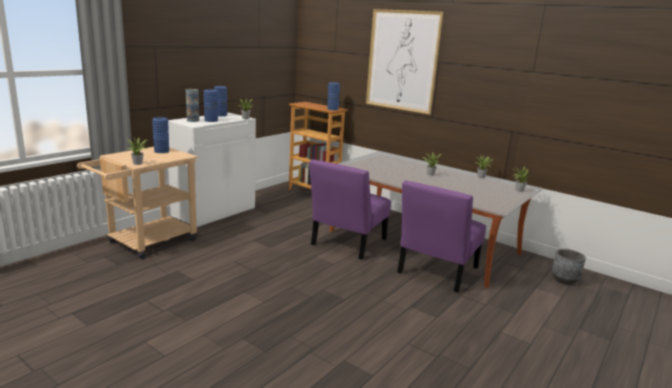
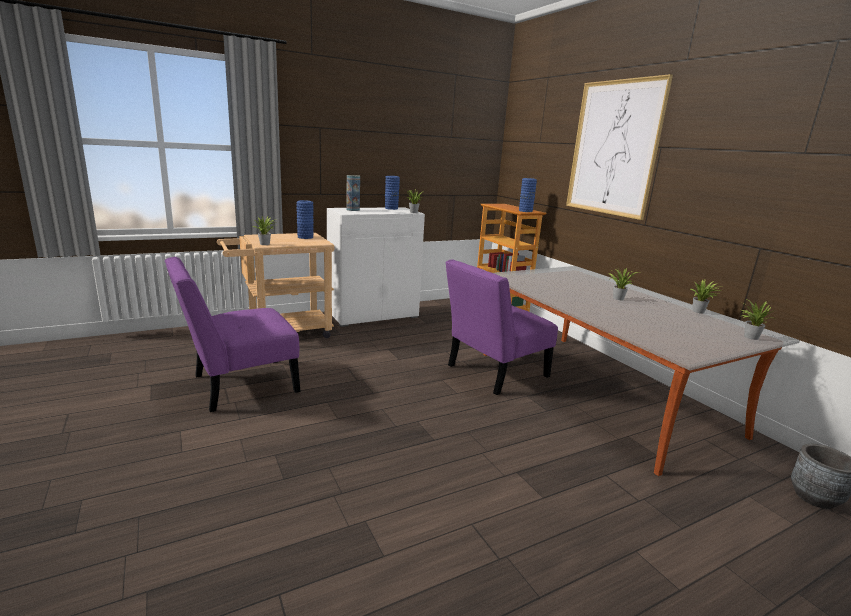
camera: 25 degrees right, 0 degrees up
(211, 120) = (371, 211): blue vase -> none
(436, 272) = (590, 434): purple chair -> purple chair (239, 385)

